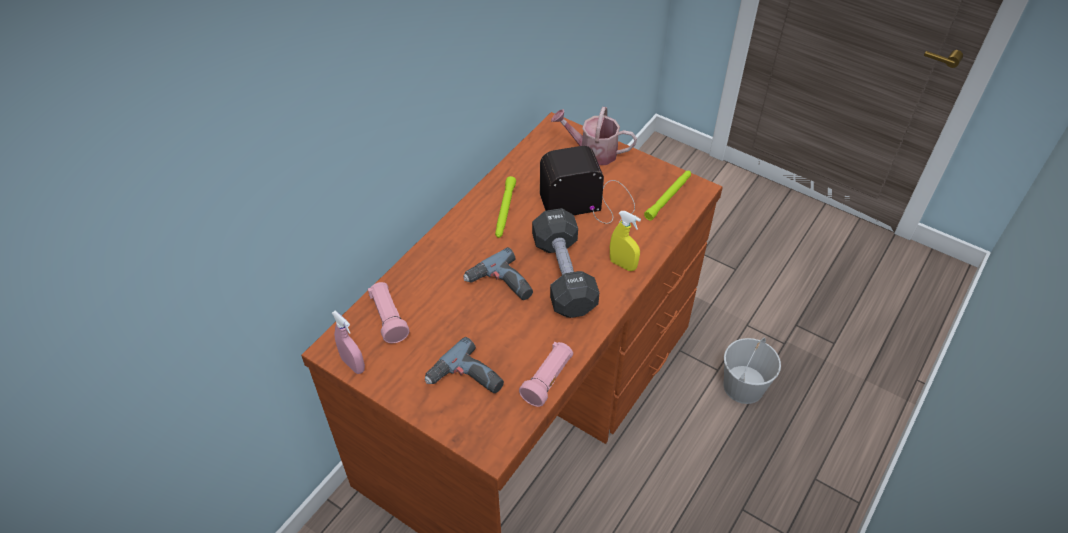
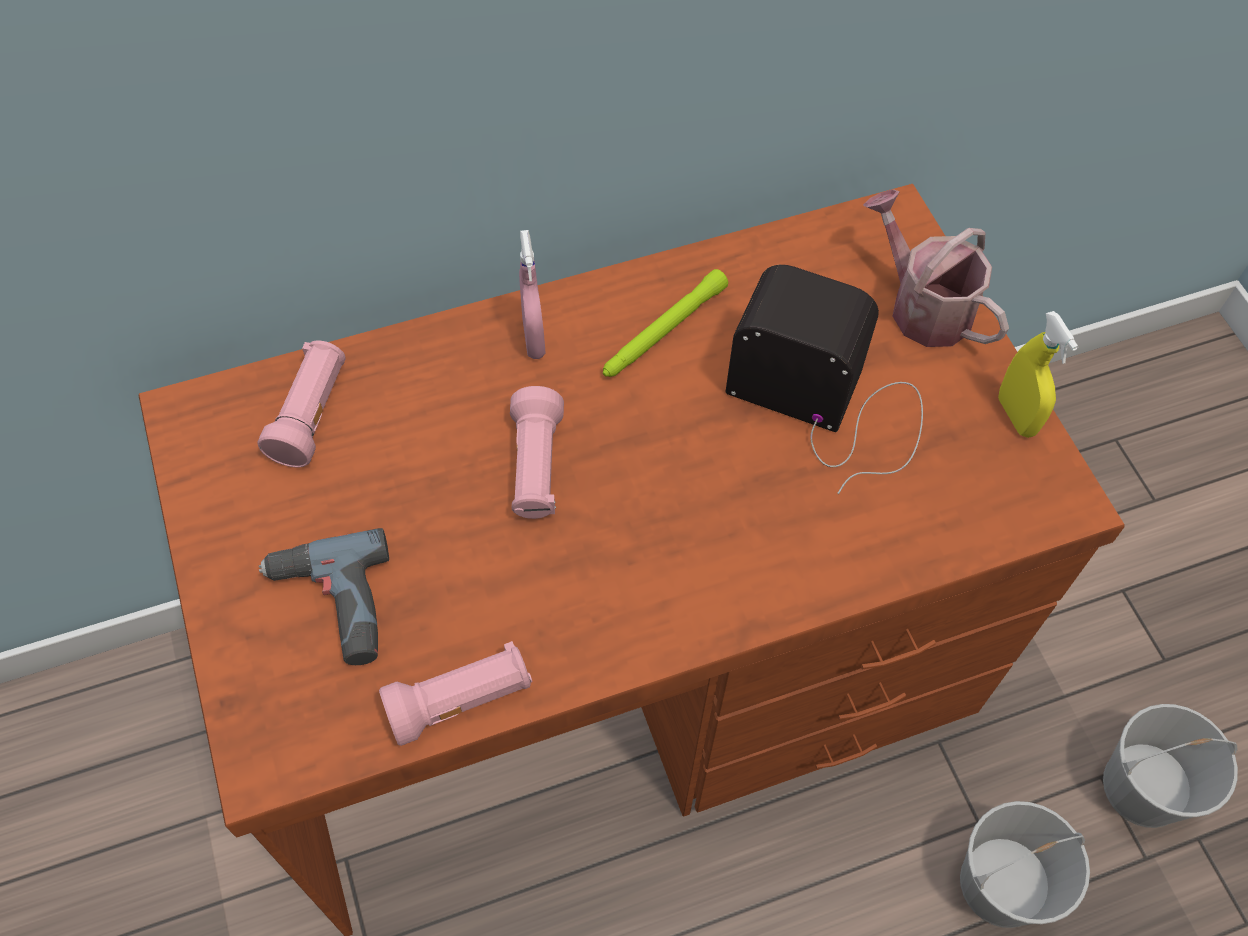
camera: 35 degrees right, 10 degrees up
(353, 364) = (193, 461): pink spray bottle -> pink spray bottle (534, 338)
(500, 285) = (535, 468): power drill -> pink flashlight
(563, 275) = (658, 519): black dumbbell -> none
(622, 264) = (784, 566): yellow spray bottle -> yellow spray bottle (1016, 416)
(669, 197) = (993, 483): green flashlight -> none
(764, 319) = (1143, 788): none -> white bucket

